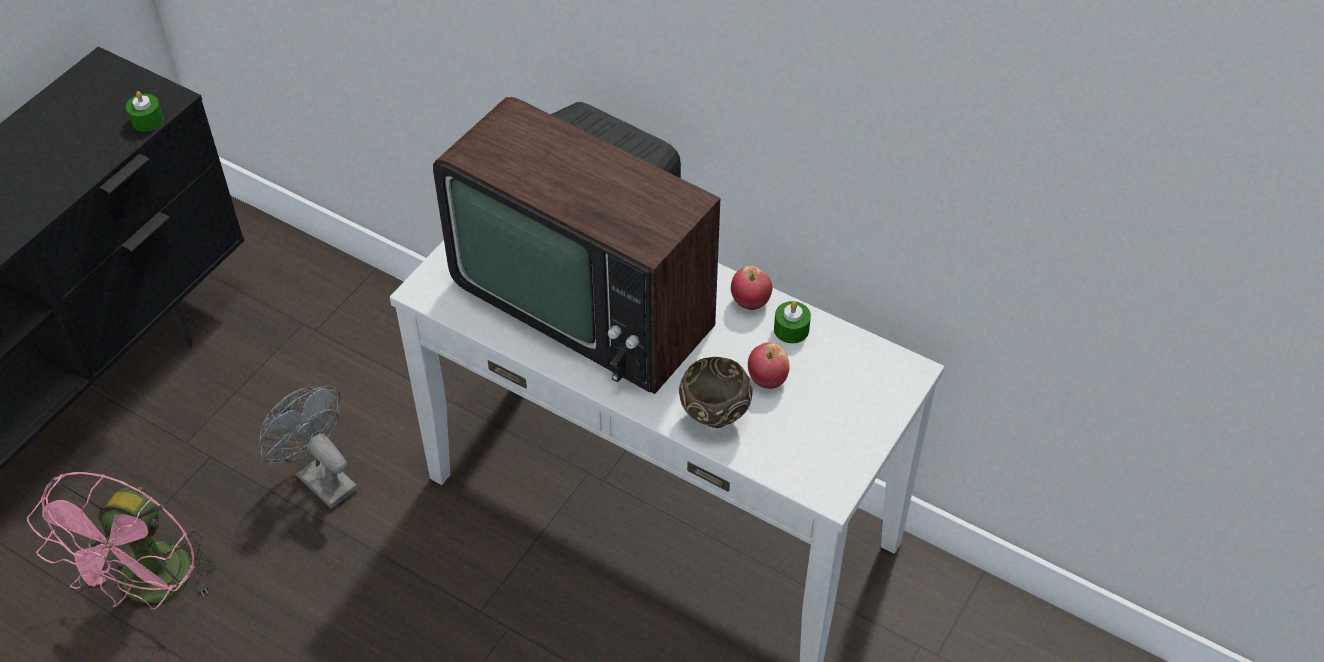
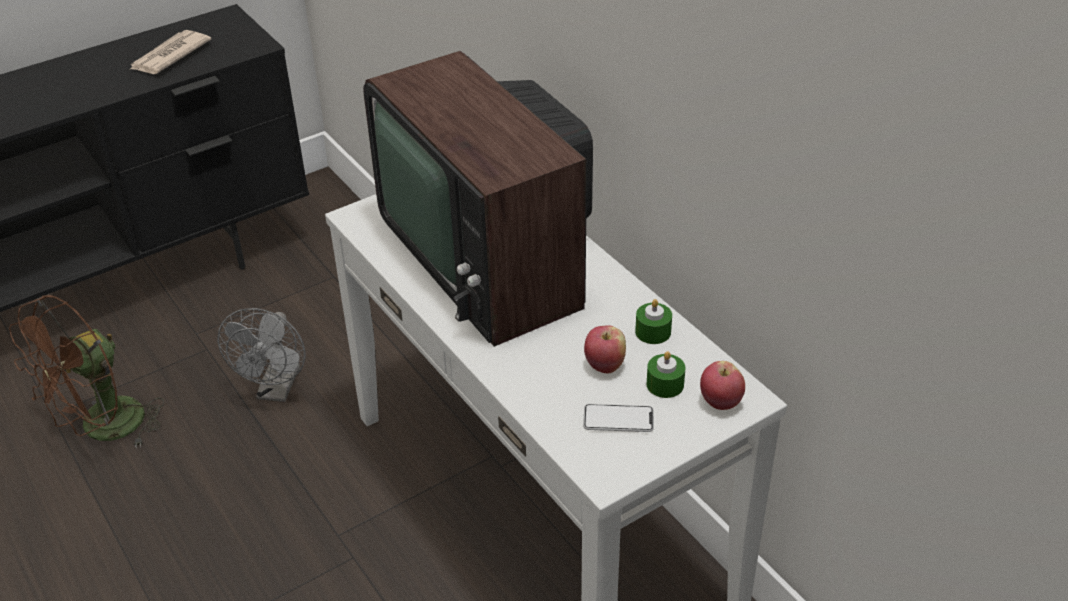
camera: 25 degrees right, 10 degrees down
(69, 142) = (169, 56): none -> newspaper
(147, 120) = (234, 54): green candle -> green candle (665, 384)
(151, 589) = (103, 430): pink fan -> brown fan
(319, 477) = (277, 390): grey fan -> grey fan turned 150 degrees counterclockwise
(713, 418) = (534, 381): brown bowl -> none
(750, 302) = (628, 300): apple -> apple (720, 402)
(810, 431) = (618, 419): none -> phone

